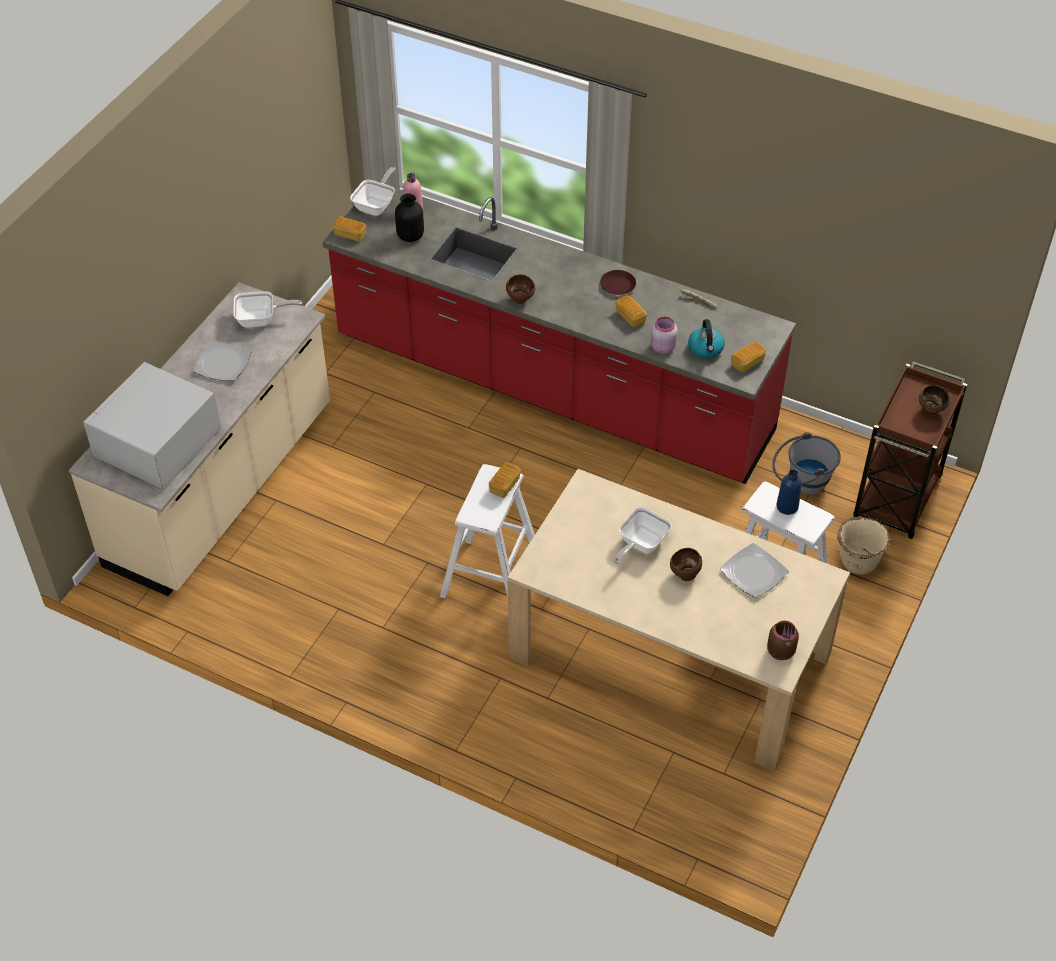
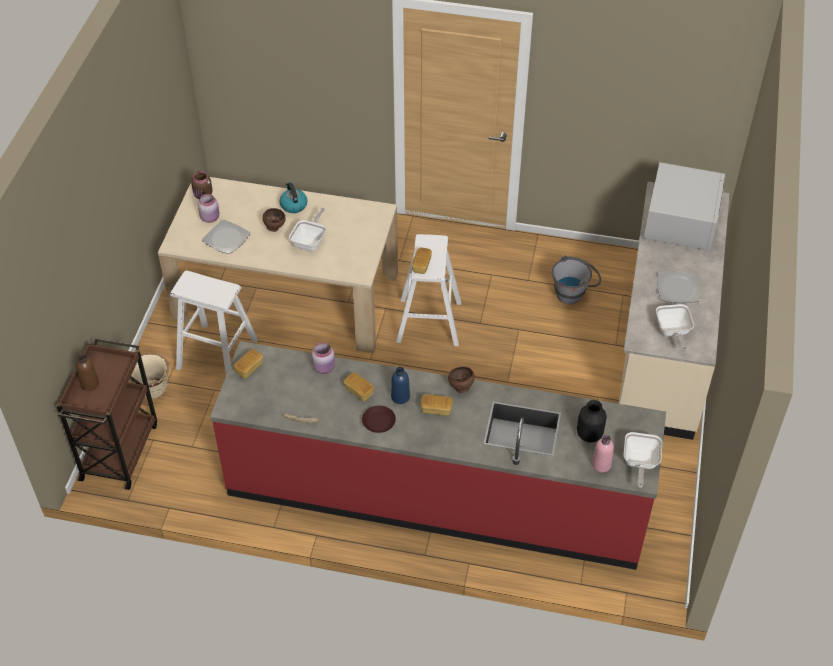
camera: 165 degrees right, 0 degrees up
(261, 320) = (672, 332): frying pan -> frying pan turned 75 degrees counterclockwise
(350, 235) = (645, 423): bread -> bread (436, 409)
(706, 349) = (286, 373): kettle -> kettle (293, 205)
(773, 611) = (210, 217): none -> pink jar
(787, 506) = (206, 292): blue bottle -> blue bottle (400, 397)
(801, 483) = (201, 447): grey bucket -> grey bucket (574, 292)
(931, 411) = (90, 384): brown bowl -> brown bottle

